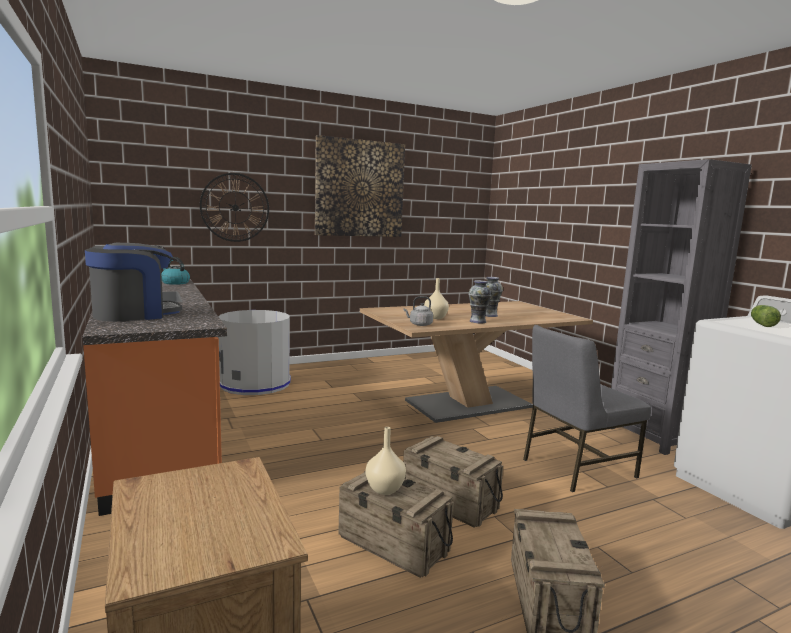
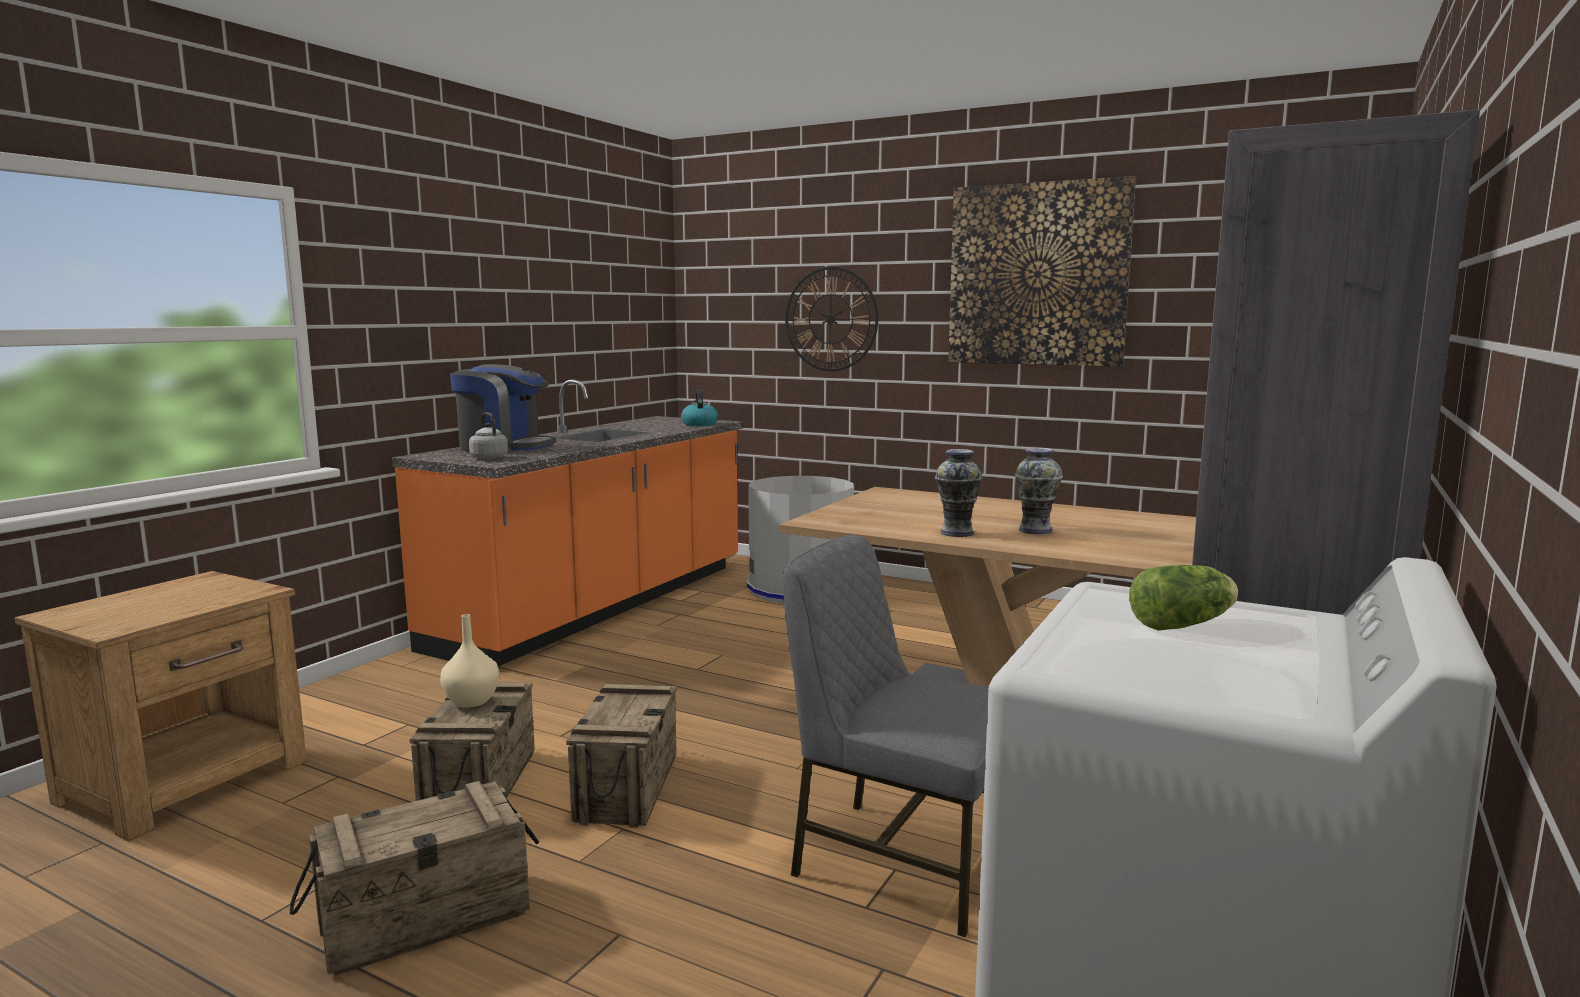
camera: 55 degrees right, 0 degrees up
(419, 324) = (841, 518): grey kettle -> grey kettle (488, 457)
(435, 317) = (916, 515): beige vase -> none

